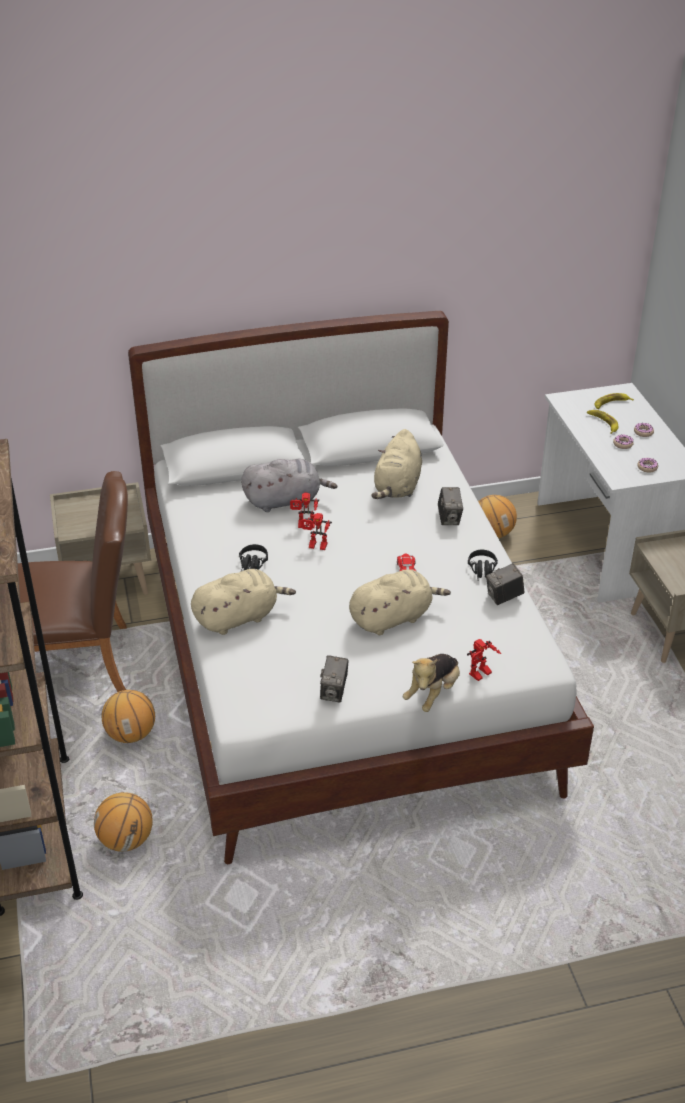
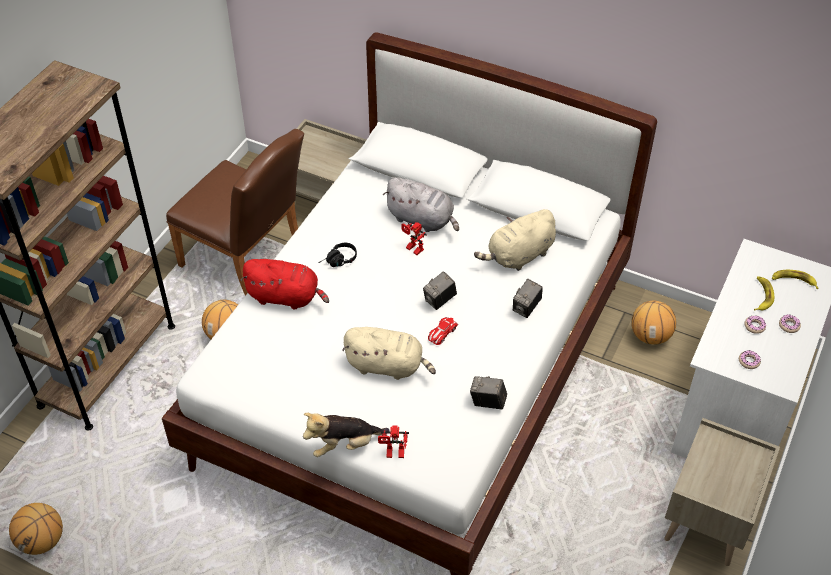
camera: 40 degrees right, 10 degrees up
(126, 840) = (151, 409): basketball -> basketball (42, 541)
(239, 617) = (286, 297): beige plush toy -> red plush toy
(316, 546) = (399, 272): toy robot -> none
(334, 692) = (281, 397): camera -> camera (439, 300)
(482, 572) = (496, 370): black headphones -> none

